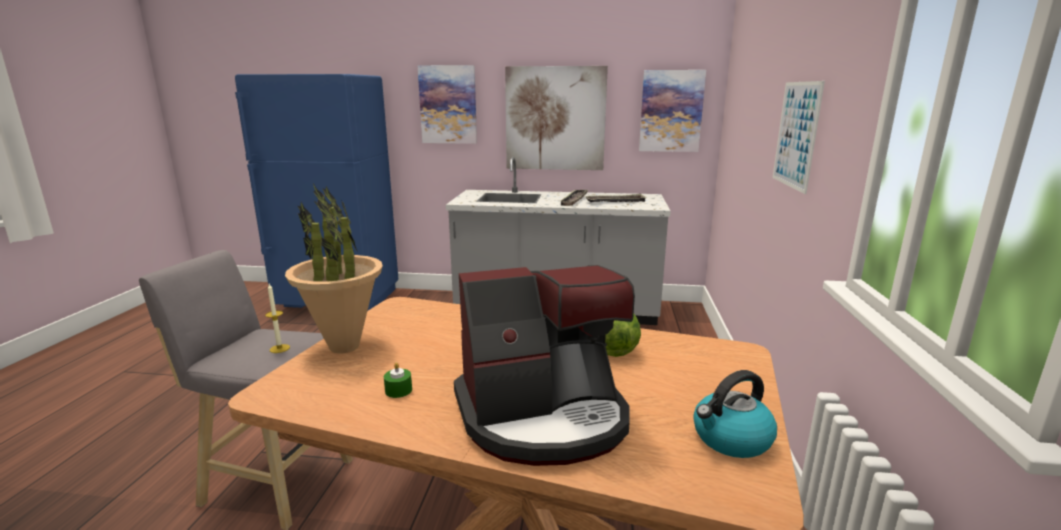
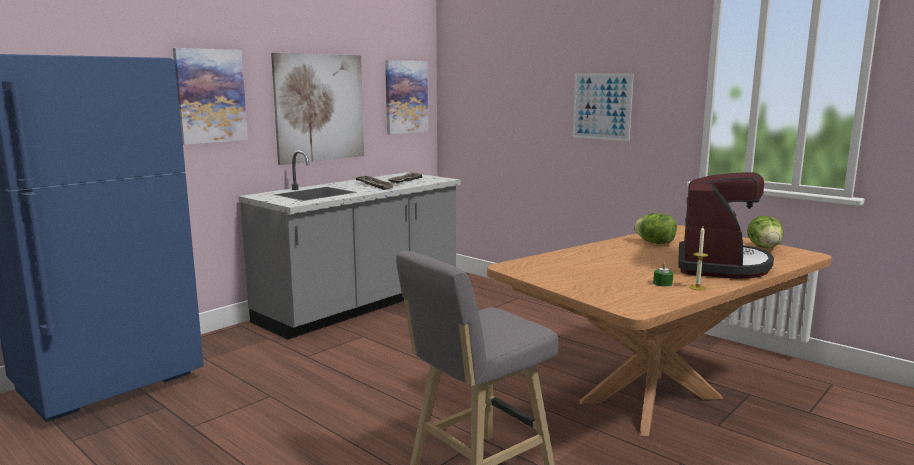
camera: 55 degrees left, 5 degrees down
(279, 348) = (508, 319): candle -> candle (697, 287)
(344, 347) = (576, 287): potted plant -> none
(731, 439) = (764, 247): kettle -> lettuce

